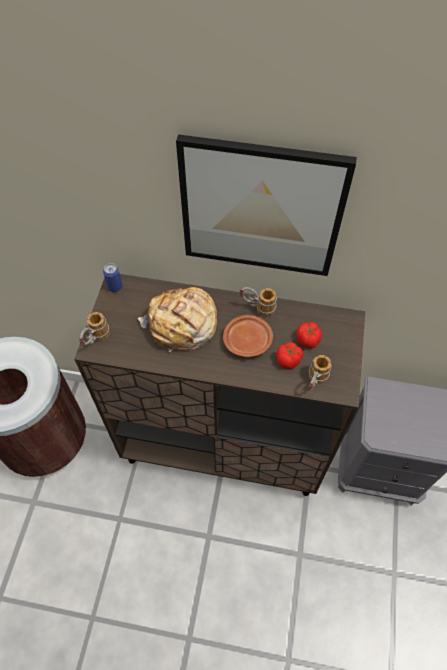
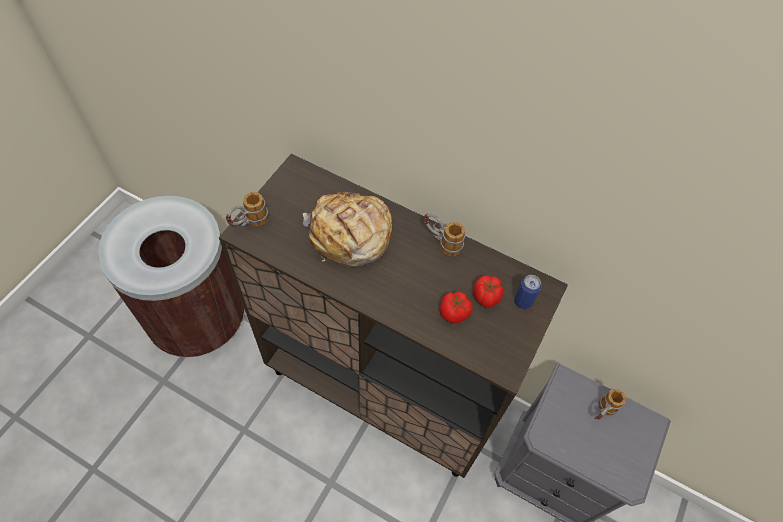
camera: 15 degrees right, 0 degrees up
(115, 287) = (293, 172): can -> can (523, 301)
(248, 340) = (416, 275): brown plate -> none
(261, 209) = (466, 125): picture -> none
(314, 383) = (474, 349): mug -> mug (602, 412)

